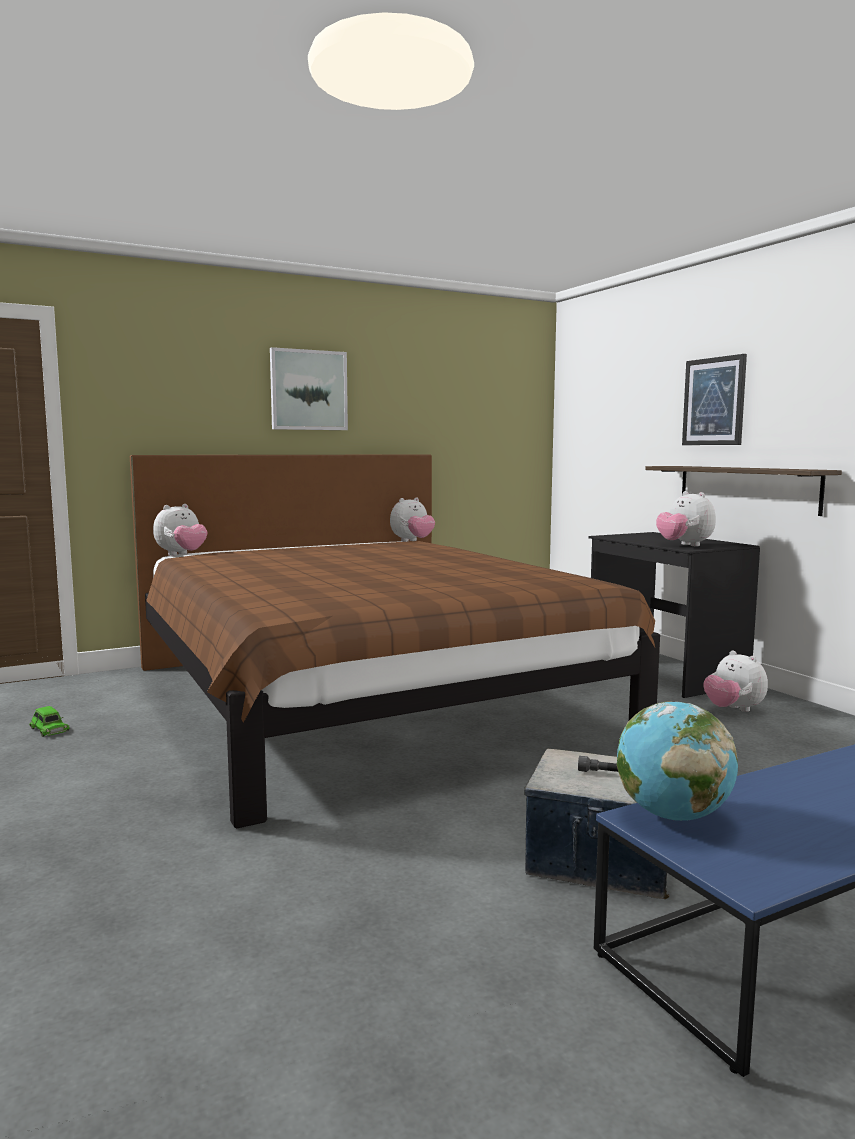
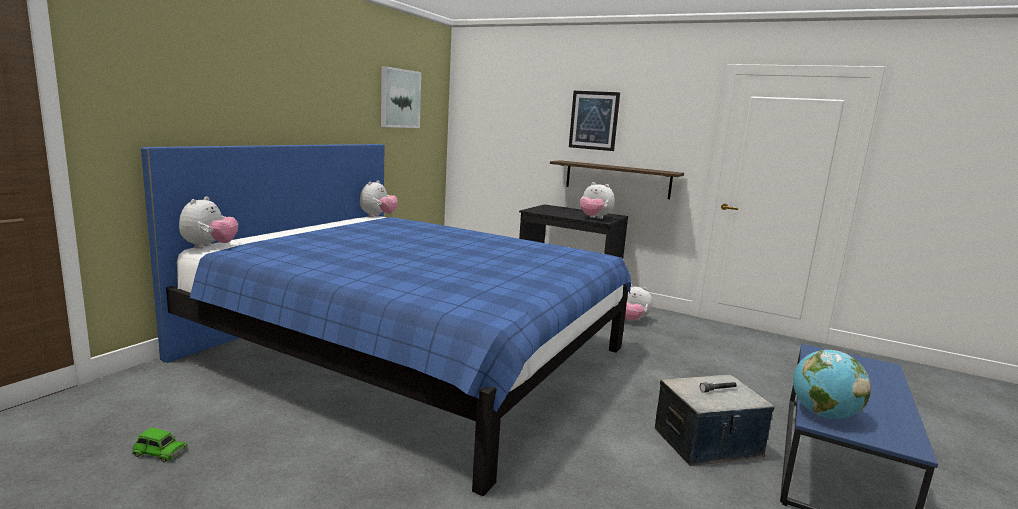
camera: 35 degrees left, 5 degrees up
(308, 390) = (295, 86): picture -> picture (399, 98)
(363, 699) = (412, 354): brown bed -> blue bed

